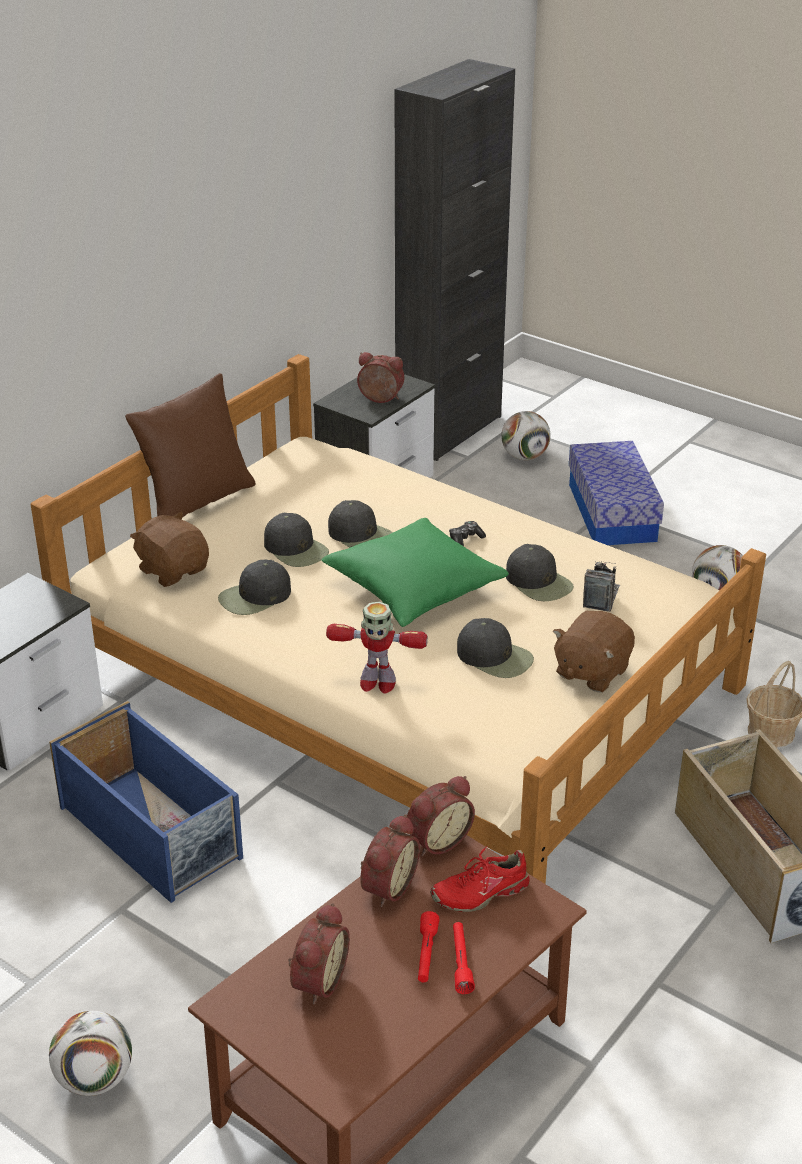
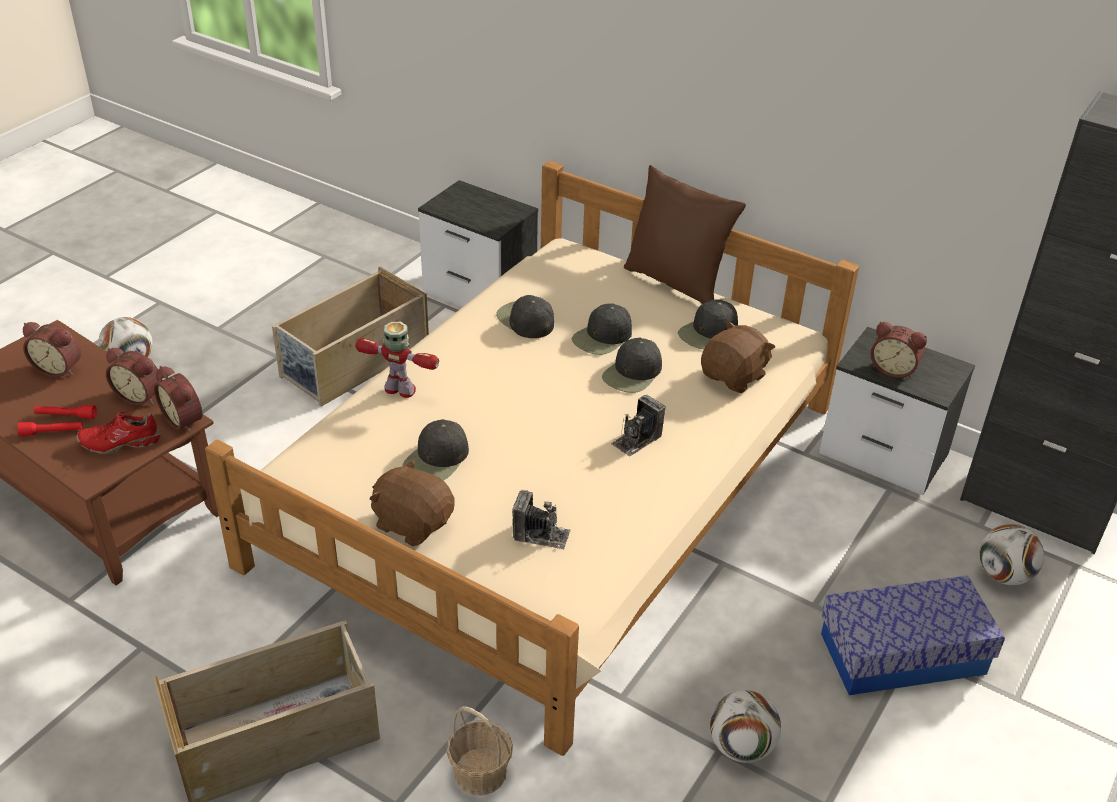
camera: 85 degrees right, 5 degrees up
(152, 833) = (354, 362): blue storage box -> beige storage box
(173, 570) = (561, 277): brown plush toy -> brown plush toy (734, 376)
(376, 683) = (401, 390): toy robot -> toy robot turned 105 degrees clockwise
(380, 399) = (893, 369): alarm clock -> alarm clock turned 105 degrees clockwise
(414, 588) = (545, 408): green pillow -> none
(465, 539) = (637, 439): game controller -> camera
(480, 892) = (121, 442): red shoe -> red shoe turned 75 degrees counterclockwise
(539, 582) = (564, 490): black cap -> black cap (708, 332)

